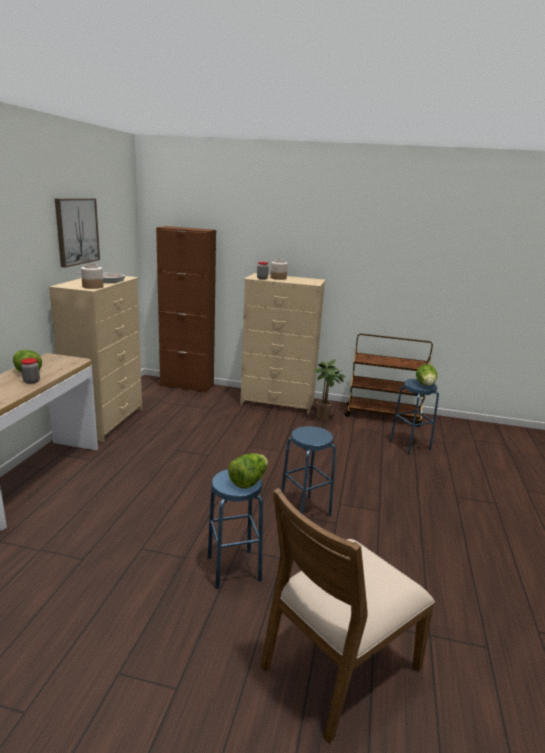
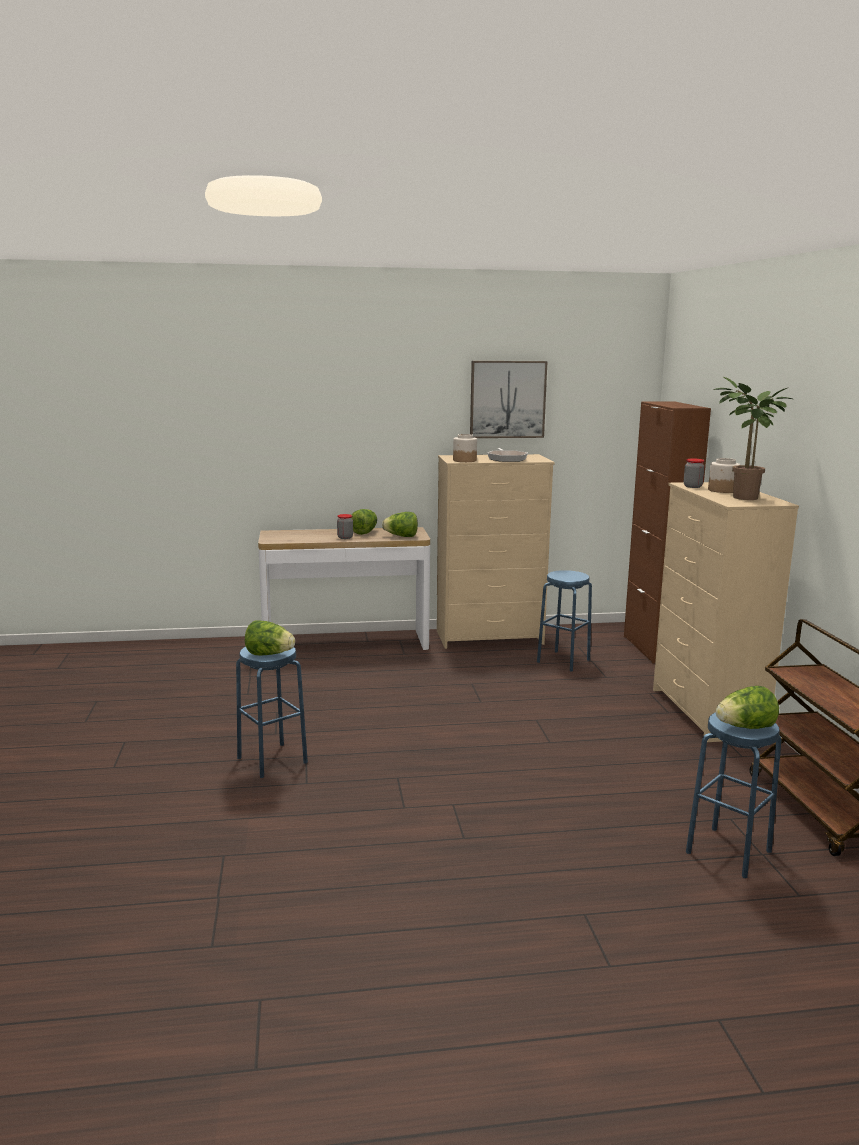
camera: 70 degrees right, 5 degrees down
(65, 364) = (401, 536): none -> lettuce
(305, 511) = (412, 782): blue stool -> blue stool (563, 661)
(324, 418) = (709, 757): potted plant -> potted plant (743, 498)
(338, 665) = (155, 839): brown chair -> none

